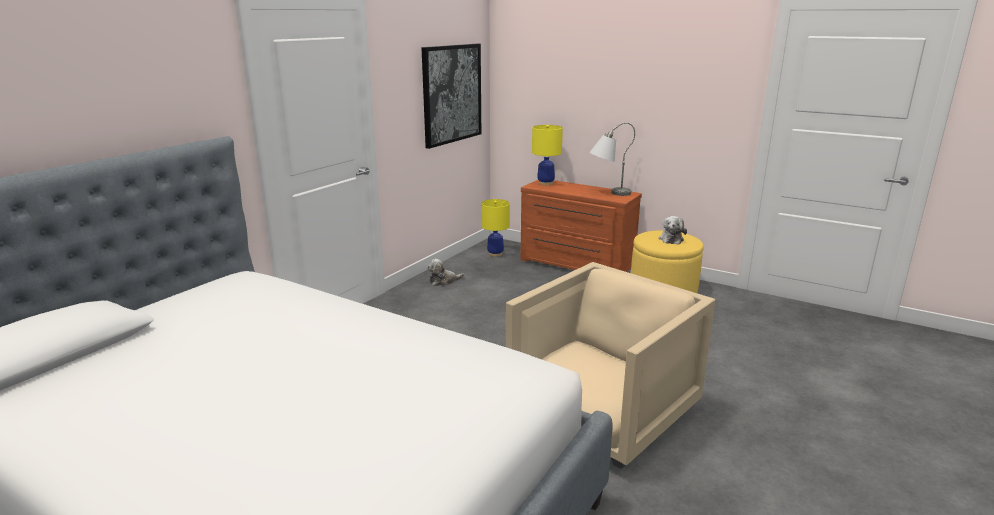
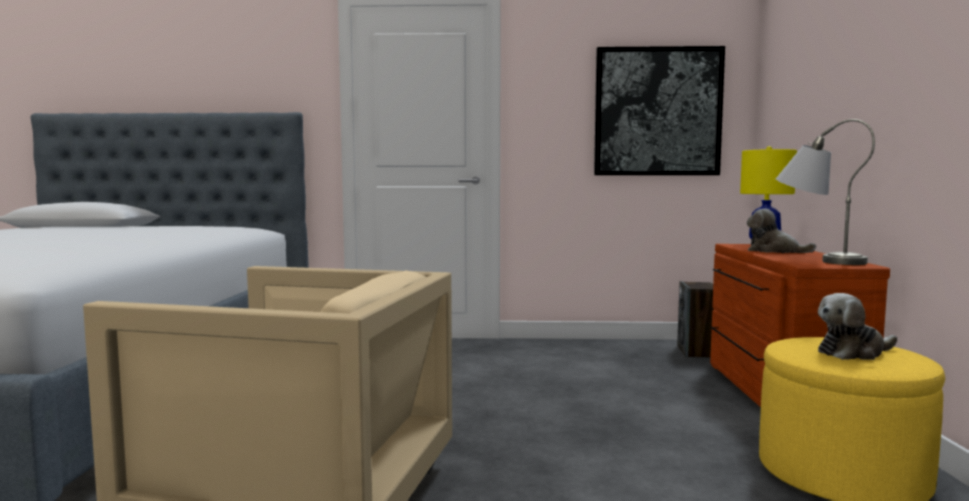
camera: 60 degrees right, 15 degrees down
(443, 281) = (568, 350): plush toy -> plush toy (774, 251)
(495, 254) = (697, 352): yellow table lamp -> speaker

